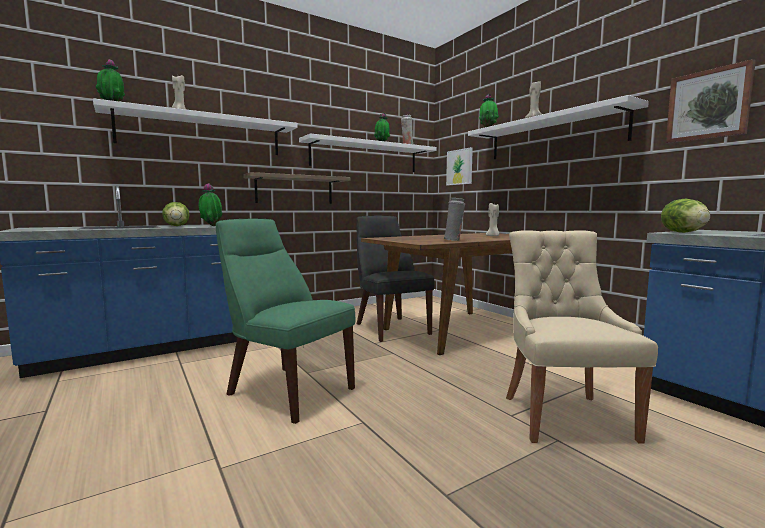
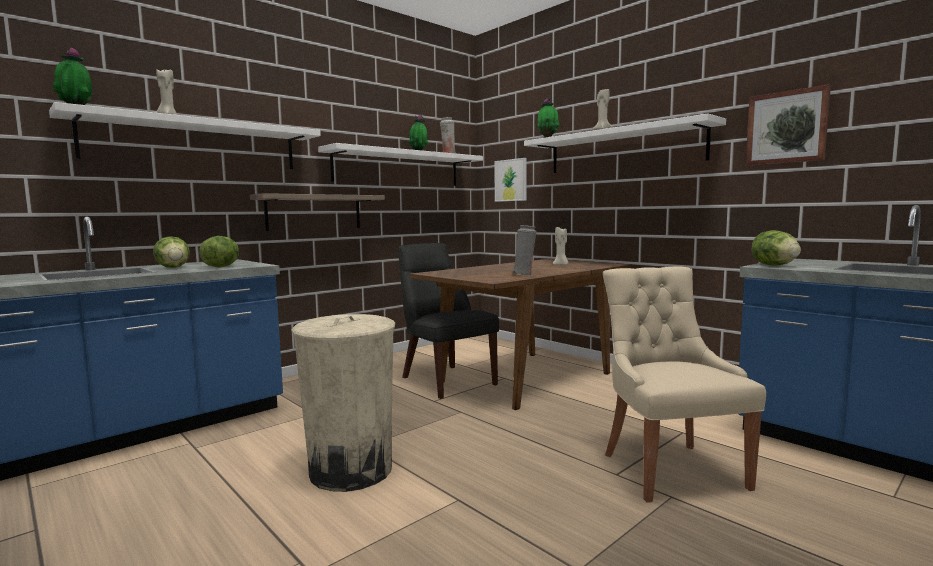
camera: 10 degrees left, 0 degrees up
(211, 226) = (222, 267): potted plant -> lettuce
(286, 390) = (351, 470): green chair -> beige trash can

